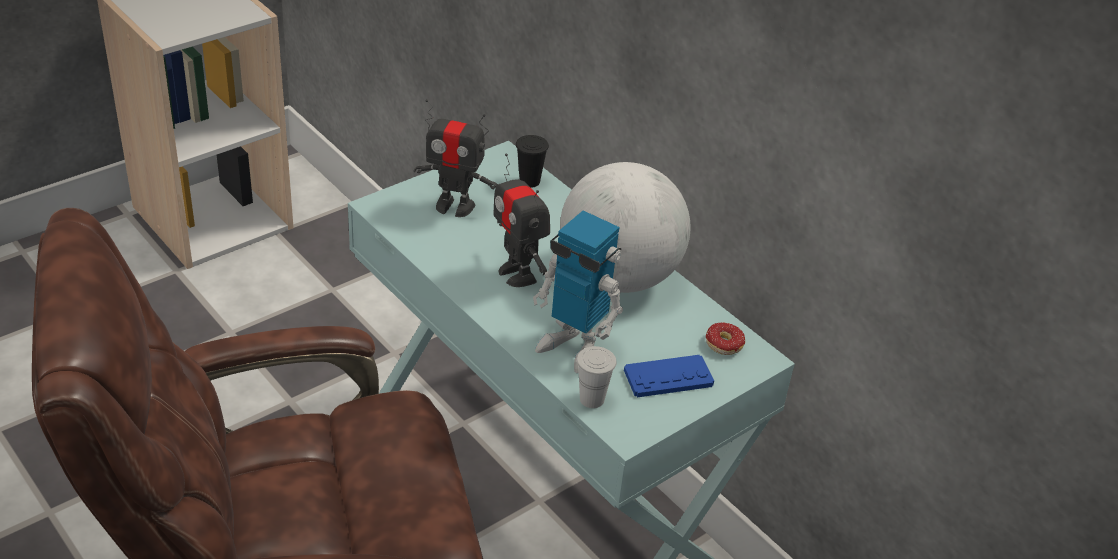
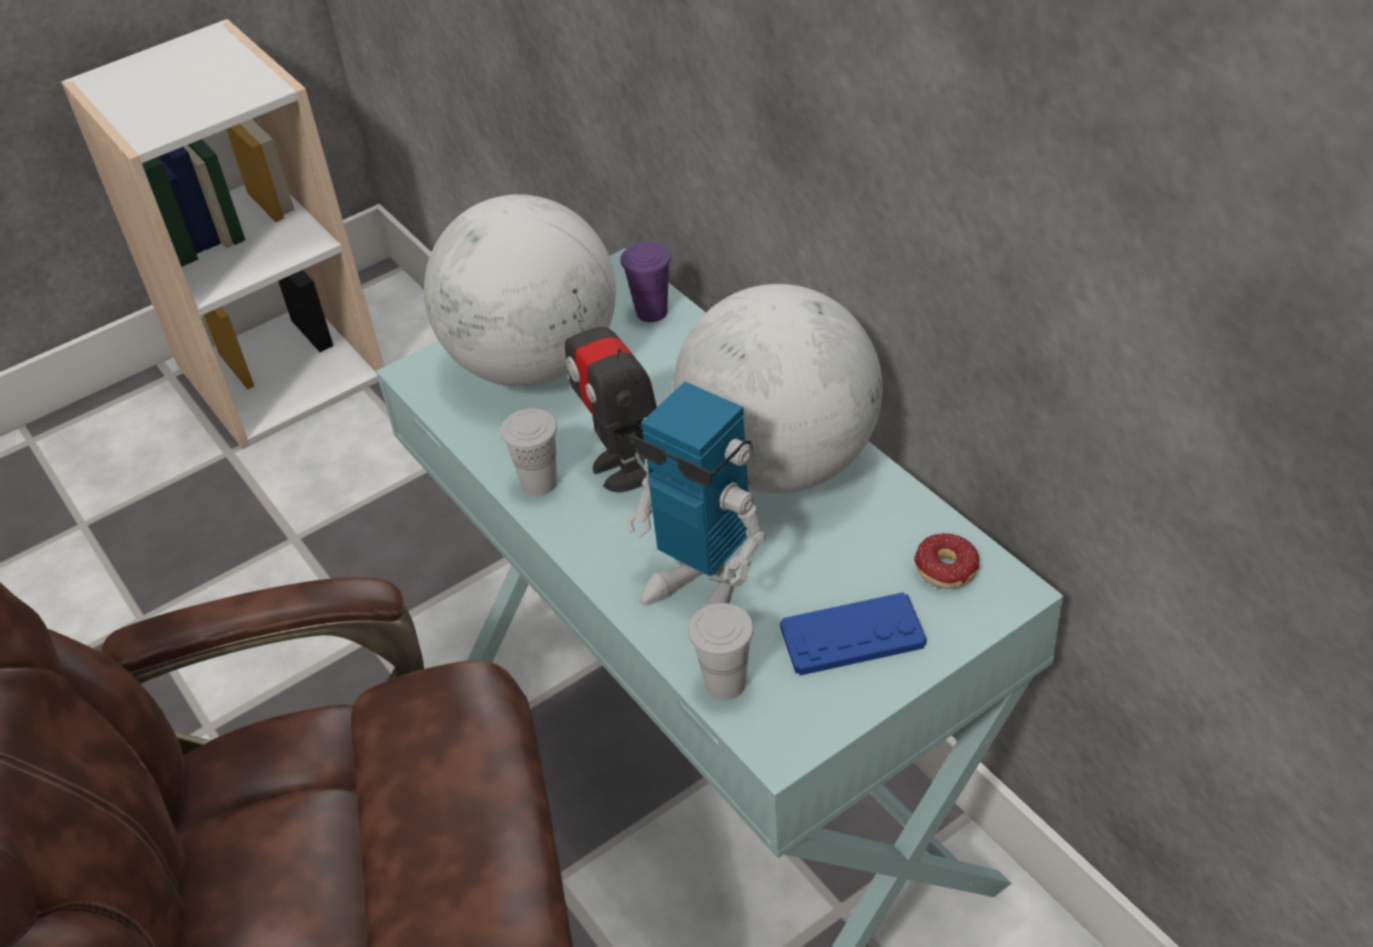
camera: 10 degrees right, 5 degrees up
(454, 206) = (535, 363): toy robot -> globe
(464, 278) = (539, 483): none -> white cup
(529, 181) = (651, 312): black cup -> purple cup

